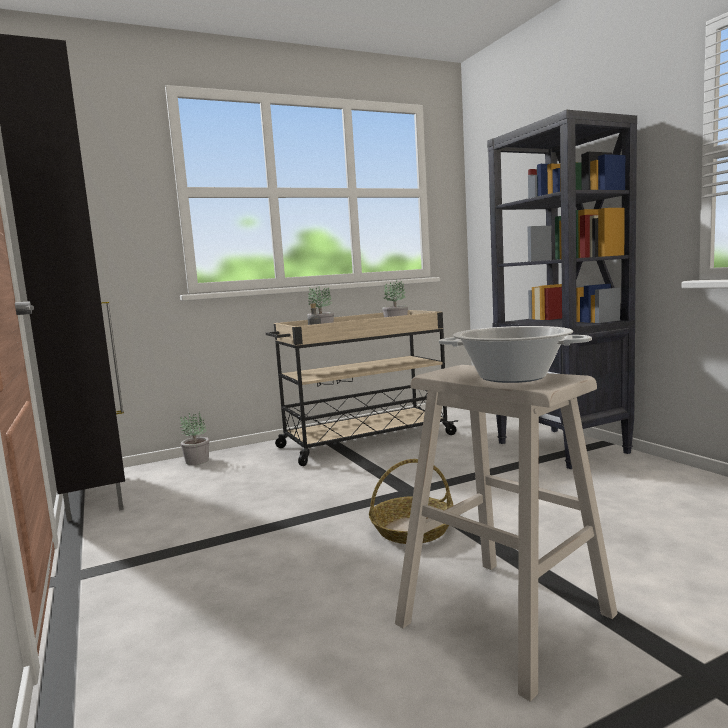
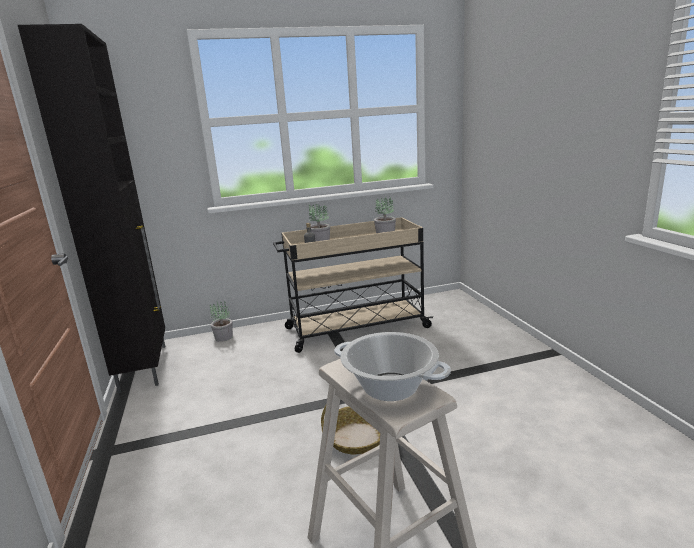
camera: 10 degrees right, 10 degrees up
(562, 448) = (513, 355): black bookcase -> none

